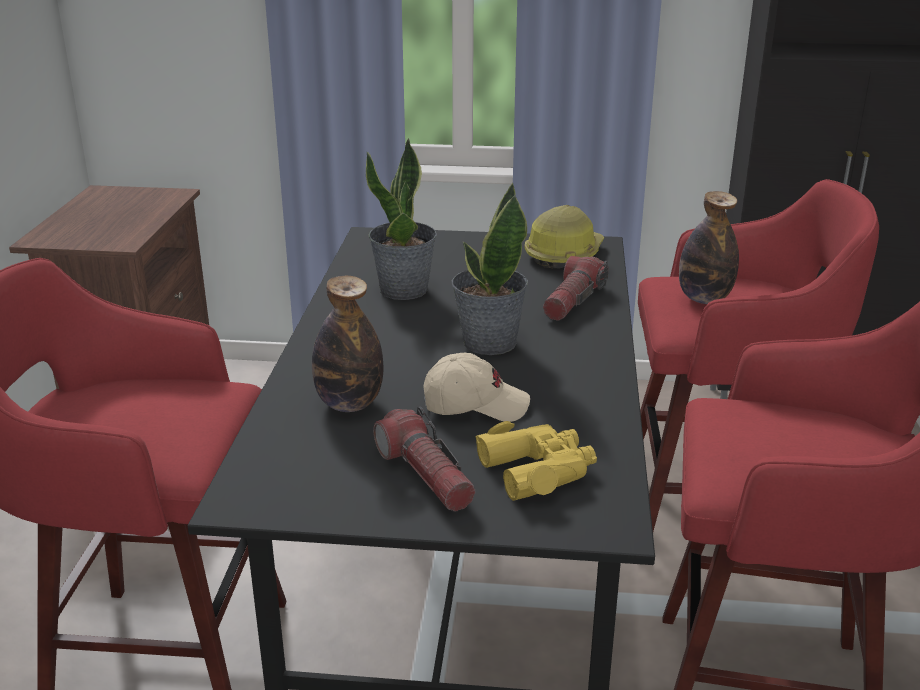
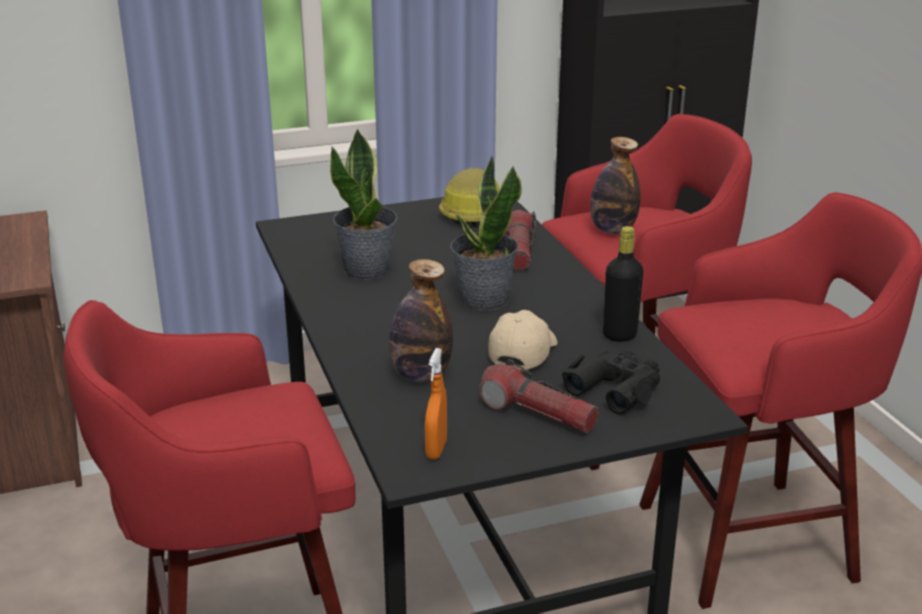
camera: 25 degrees left, 0 degrees up
(286, 485) = (436, 449): none -> orange spray bottle
(475, 405) = (522, 351): beige cap -> beige cap turned 45 degrees counterclockwise
(538, 470) = (616, 388): yellow binoculars -> black binoculars
(599, 412) = (619, 335): none -> black bottle

